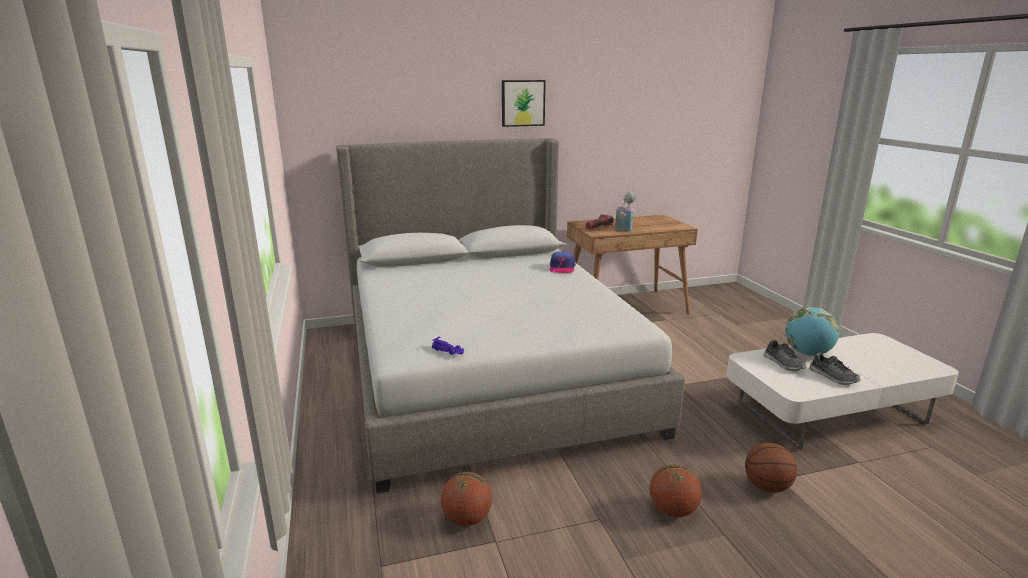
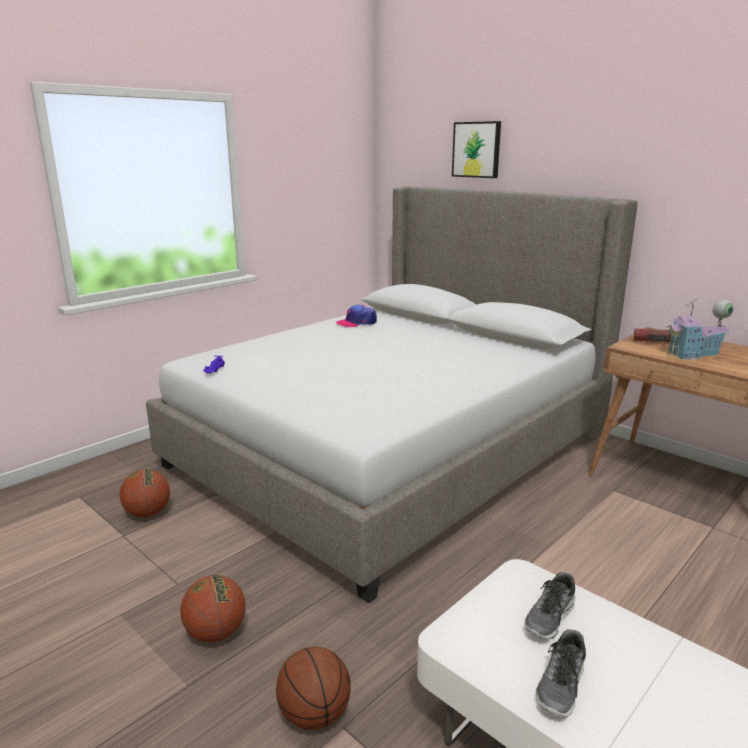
camera: 60 degrees right, 0 degrees up
(522, 103) = (606, 147): picture -> picture (477, 149)
(562, 268) = (501, 365): cap -> cap (357, 323)
(807, 353) = (632, 644): globe -> none

